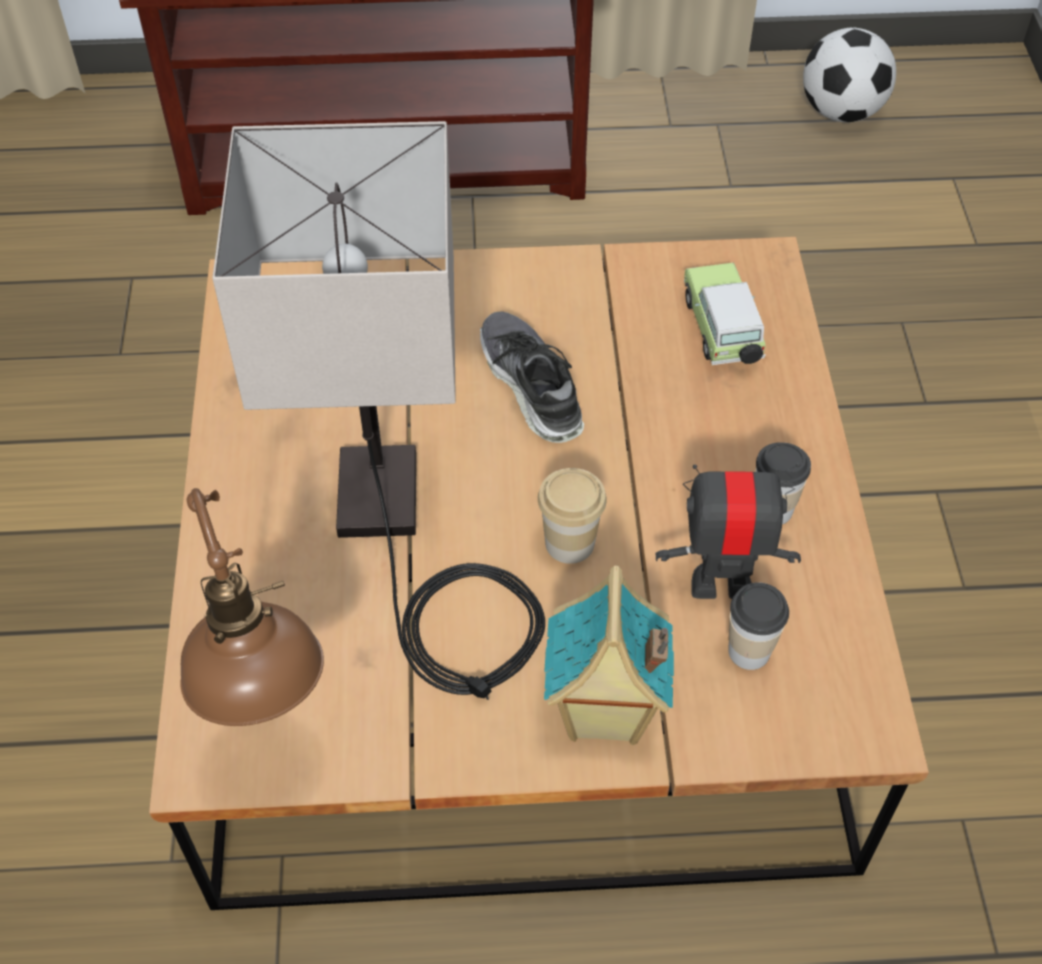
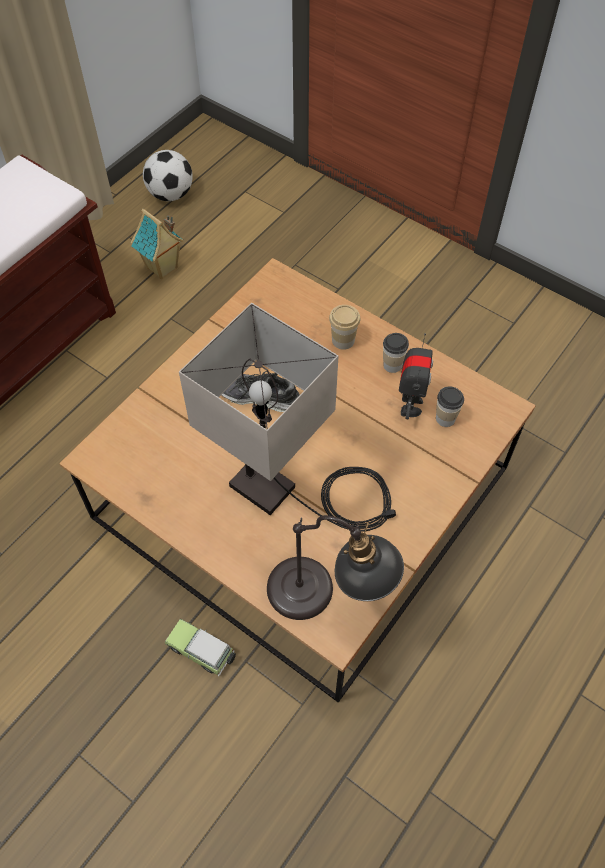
camera: 50 degrees left, 5 degrees up
(264, 706) = (328, 595): brown table lamp -> grey table lamp
(569, 543) = (347, 438): cup -> cup (343, 340)
(602, 715) = (432, 483): toy house -> toy house (162, 268)
(721, 584) = (410, 405): toy robot -> toy robot turned 150 degrees clockwise
(722, 332) = (296, 316): toy car -> toy car (202, 652)

